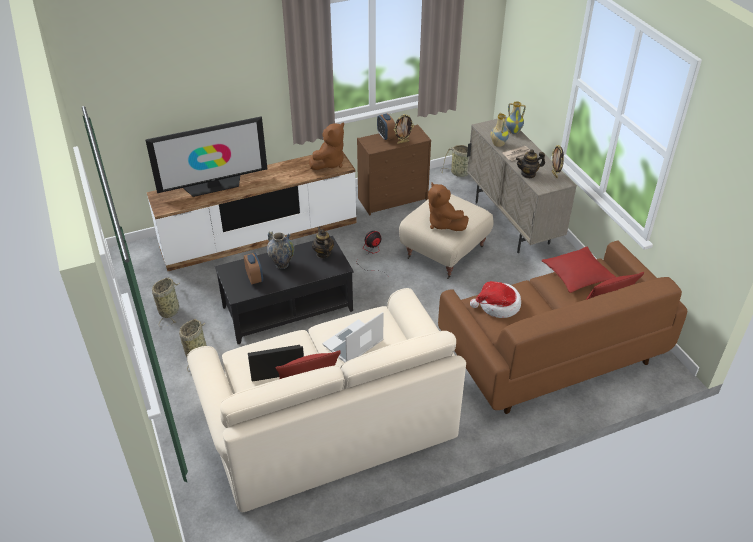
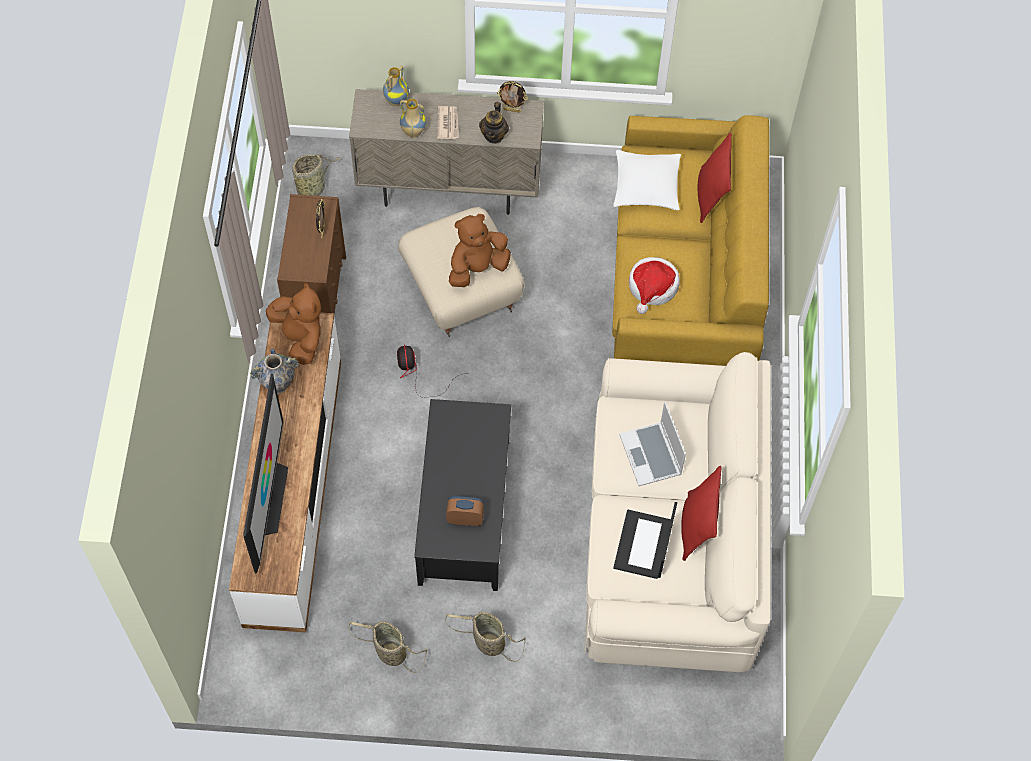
camera: 65 degrees left, 20 degrees up
(282, 264) = (455, 478): vase -> vase (278, 385)
(323, 253) = (461, 423): teapot -> none
(385, 136) = (296, 244): alarm clock -> none
(443, 224) = (477, 268): brown plush toy -> brown plush toy turned 150 degrees clockwise
(551, 353) = (684, 273): brown sofa -> yellow sofa
(577, 275) = (646, 186): red pillow -> white pillow

